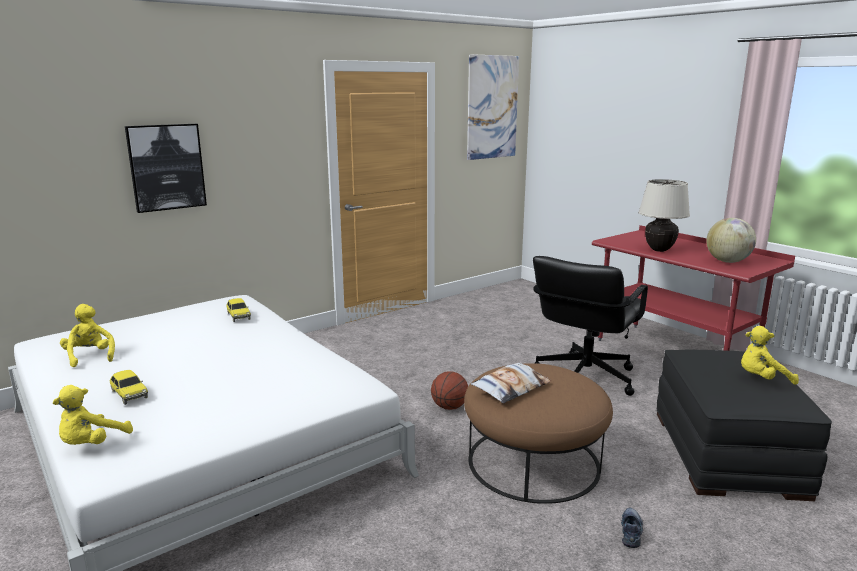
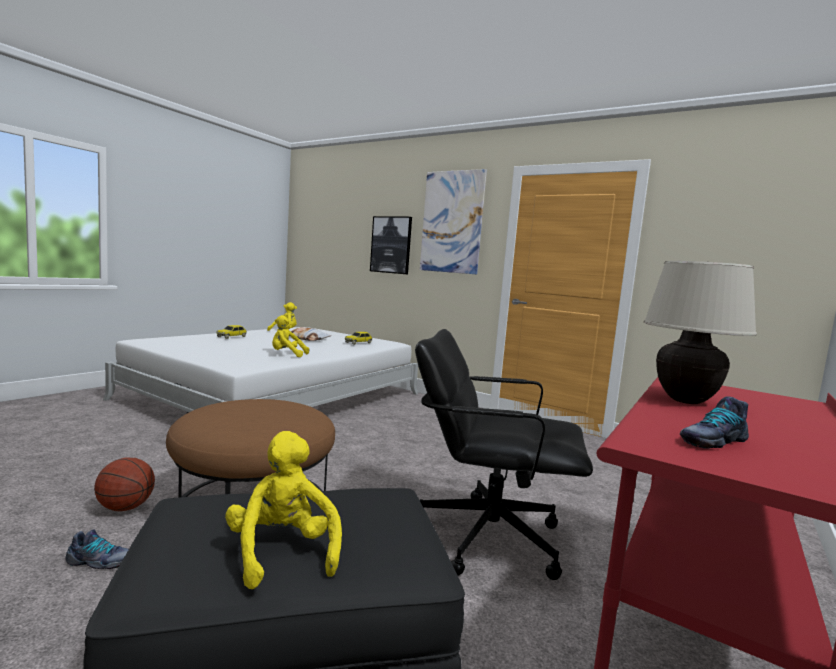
camera: 70 degrees right, 10 degrees down
(92, 444) = (176, 337): yellow plush toy -> yellow plush toy (287, 355)
(449, 407) = (355, 460): basketball -> basketball (125, 508)
(492, 107) = (755, 213): picture -> picture (452, 222)
(511, 388) = (249, 404): pillow -> pillow (307, 339)
(727, 261) = (712, 440): globe -> shoe

